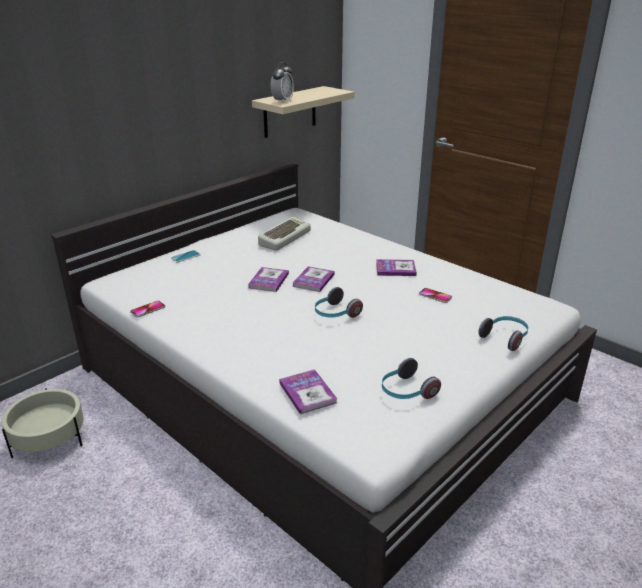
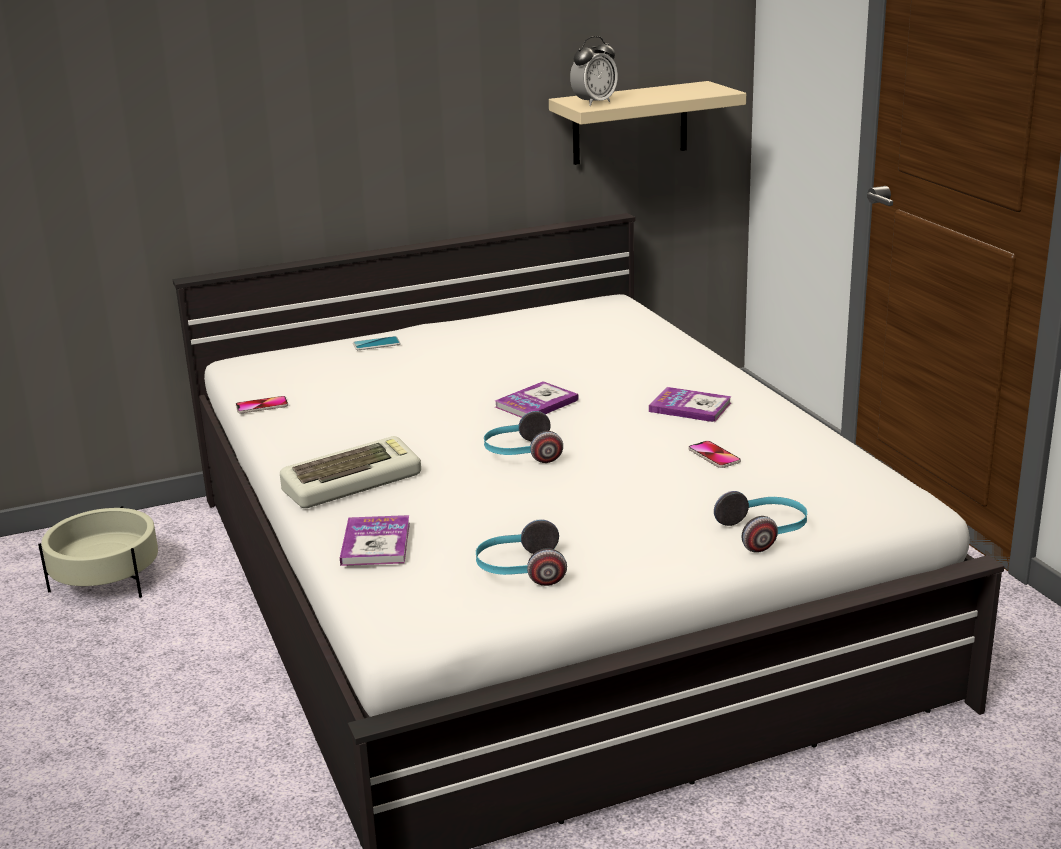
camera: 25 degrees right, 5 degrees down
(268, 280) = (467, 394): book -> none
(284, 238) = (553, 337): keyboard -> keyboard (352, 481)

